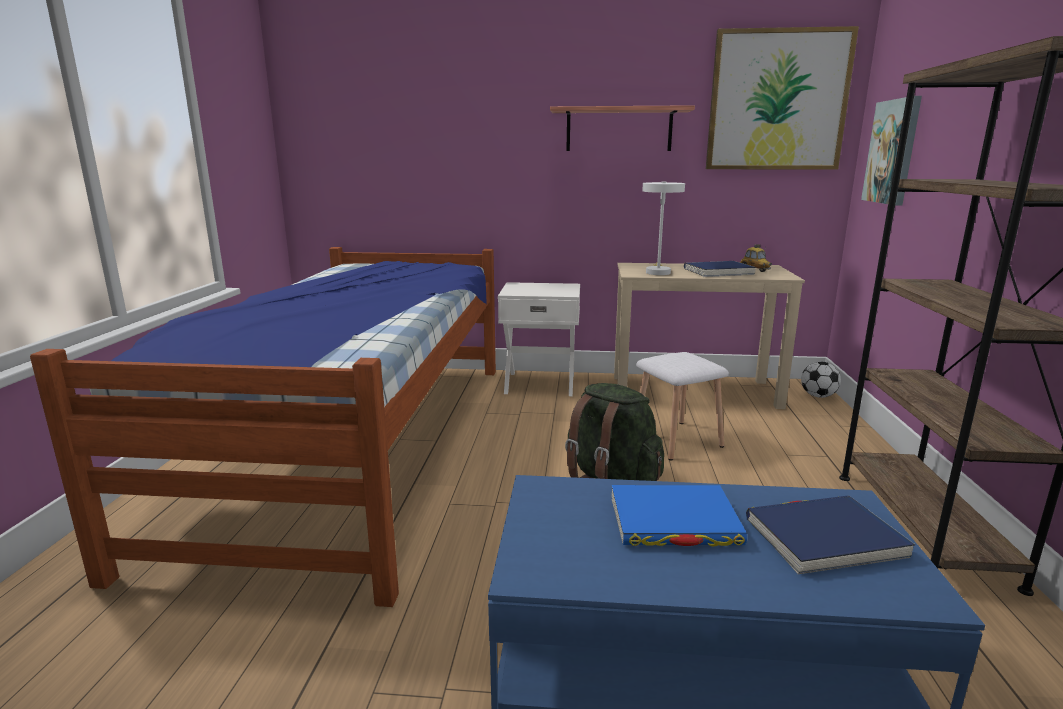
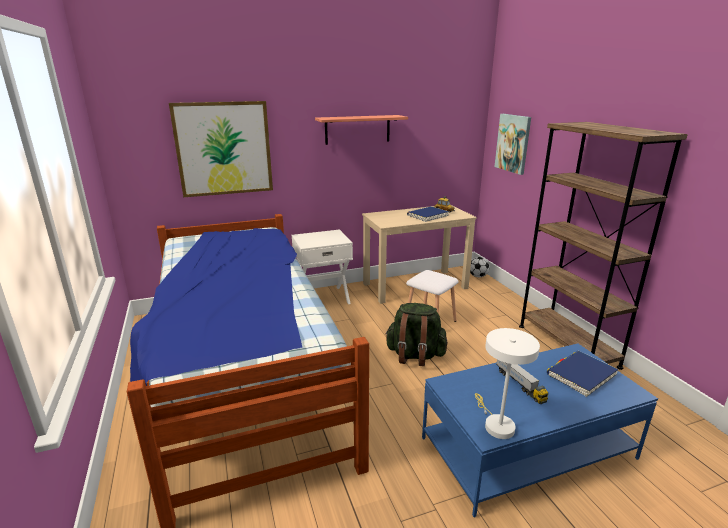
camera: 25 degrees left, 5 degrees up
(657, 272) = (395, 220): white table lamp -> white table lamp (496, 424)
(673, 521) = (520, 385): blue book -> toy truck
(777, 101) = (445, 109): picture -> picture (224, 149)

